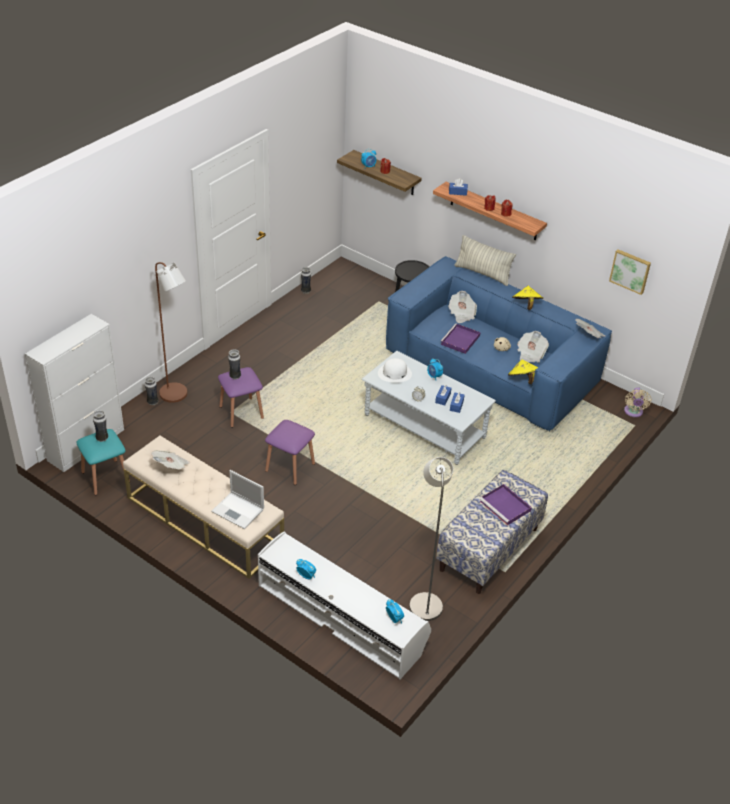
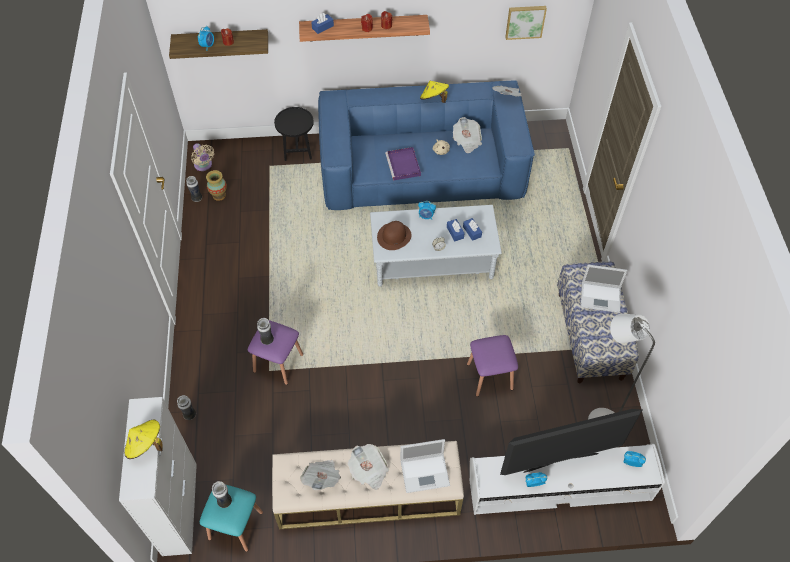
camera: 40 degrees left, 15 degrees up
(177, 396) = (204, 391): brown floor lamp -> none
(290, 467) = (376, 384): purple stool -> purple stool (489, 376)
(322, 298) = (219, 195): none -> vase
(342, 579) = (560, 461): none -> television
(394, 373) = (394, 236): white hat -> brown hat
(462, 314) = (377, 138): newspaper -> newspaper (369, 471)
(482, 273) = (368, 89): pillow -> none
(506, 506) = (601, 297): purple tray -> laptop
(522, 379) = (485, 169): yellow hat -> yellow hat (145, 445)
(633, 412) = (556, 137): beige fan -> beige fan (204, 165)

